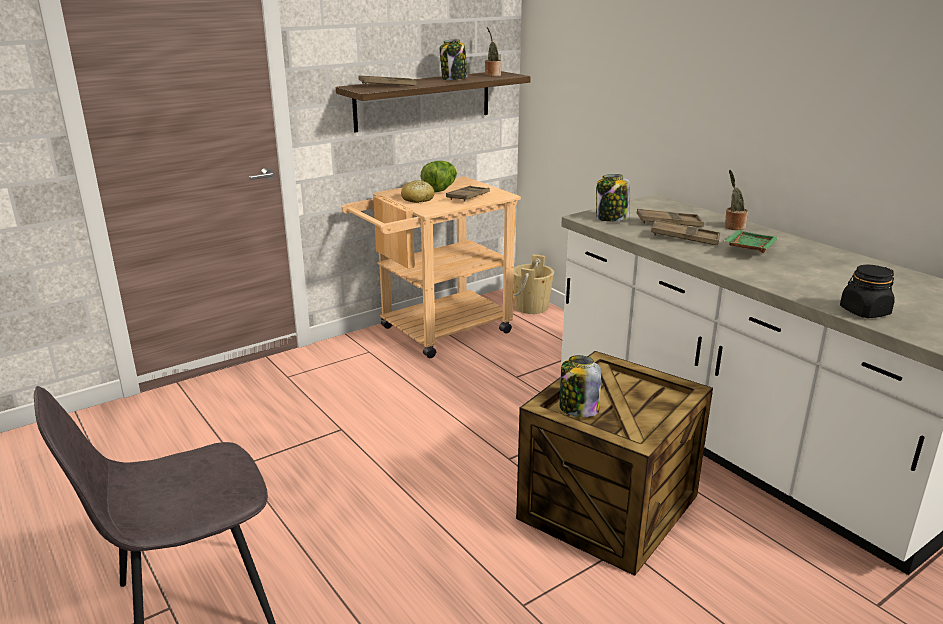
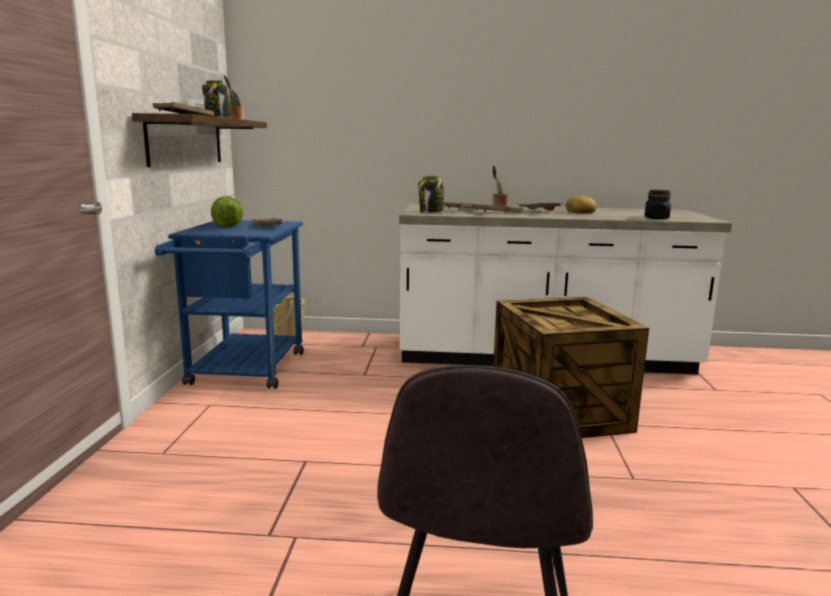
camera: 50 degrees left, 10 degrees down
(417, 199) = (229, 231): bread -> bread (580, 212)
(436, 332) = (243, 372): beige cart -> blue cart
(578, 409) = (559, 327): jar -> none

